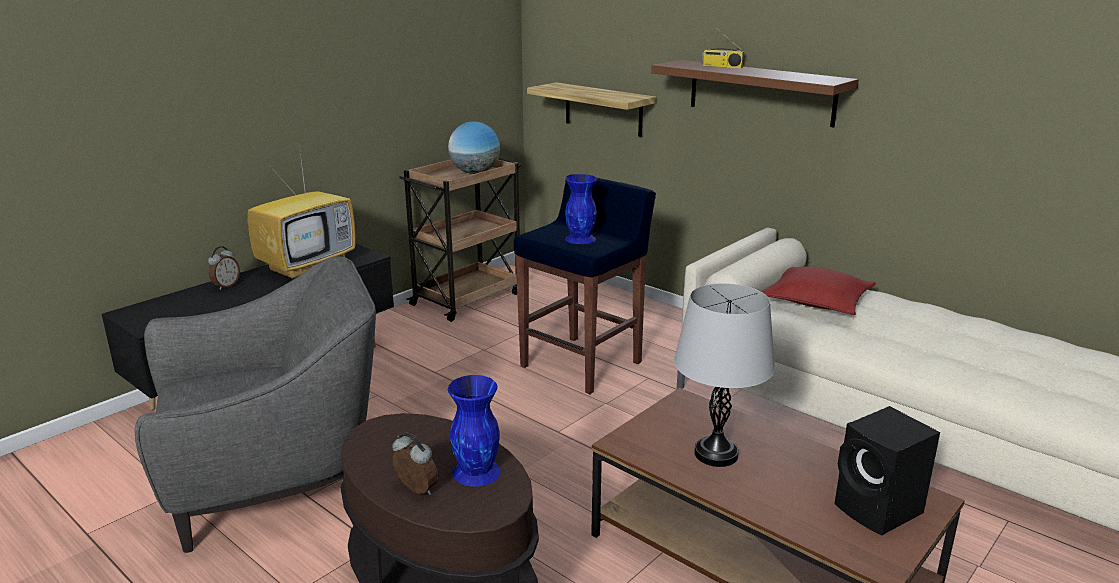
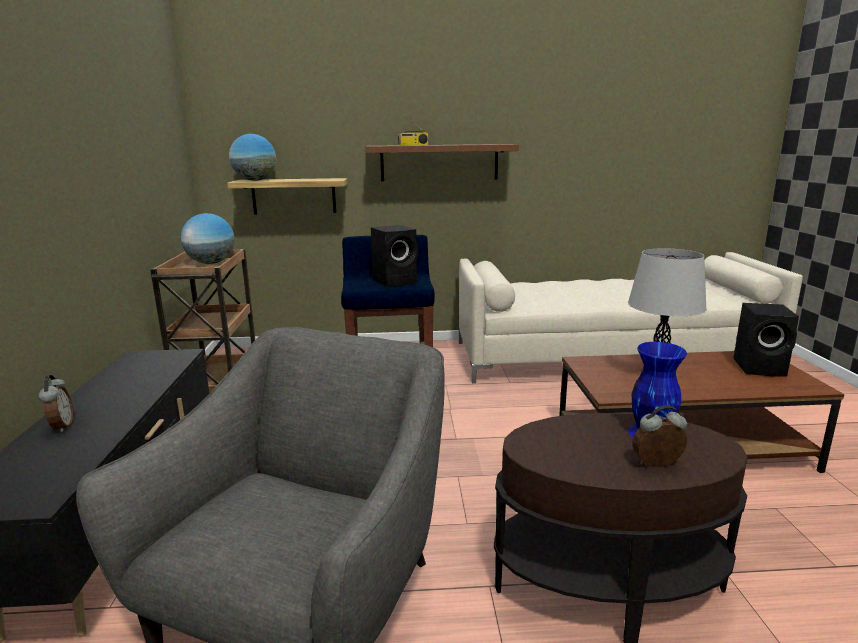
camera: 45 degrees left, 5 degrees down
(308, 266) = (131, 380): television -> none
(558, 87) = (255, 180): none -> globe
(581, 239) = (396, 281): blue vase -> black speaker
(817, 301) = (534, 292): red pillow -> none

